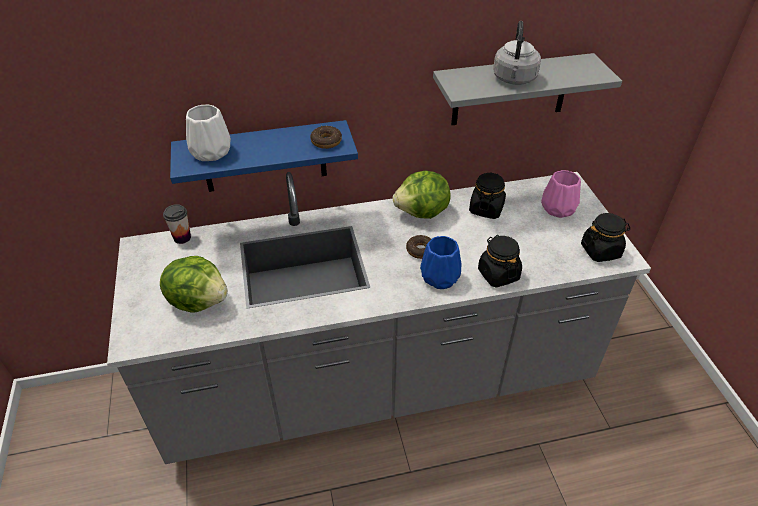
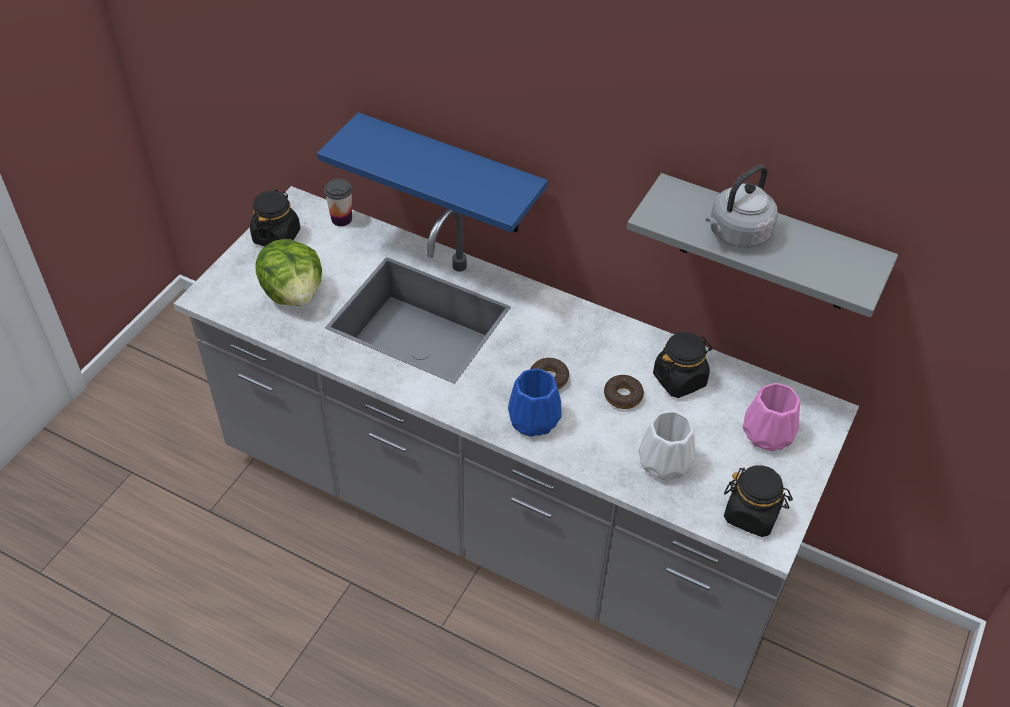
camera: 40 degrees right, 5 degrees up
(211, 153) = (377, 145): white vase -> white vase (663, 463)
(326, 141) = (496, 194): donut -> donut (623, 396)
(422, 213) = (601, 339): lettuce -> none
(498, 274) = (598, 458): black jar -> black jar (276, 236)

